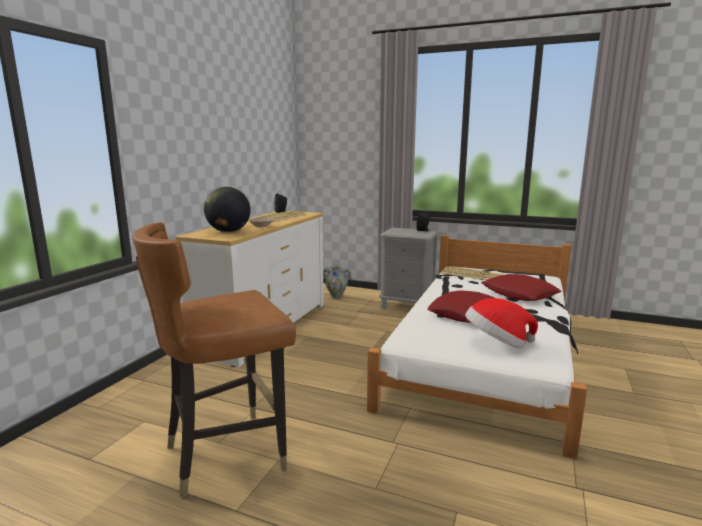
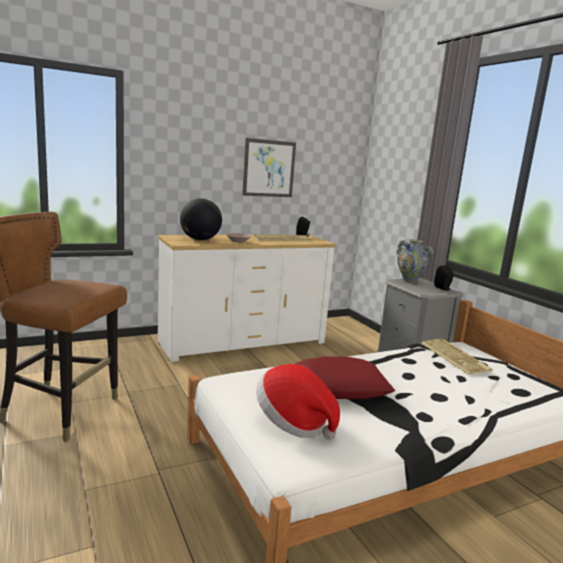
camera: 40 degrees right, 0 degrees up
(238, 150) = (269, 168): none -> picture
(336, 296) = (352, 340): vase -> vase (409, 281)
(519, 294) = (461, 396): red pillow -> none

